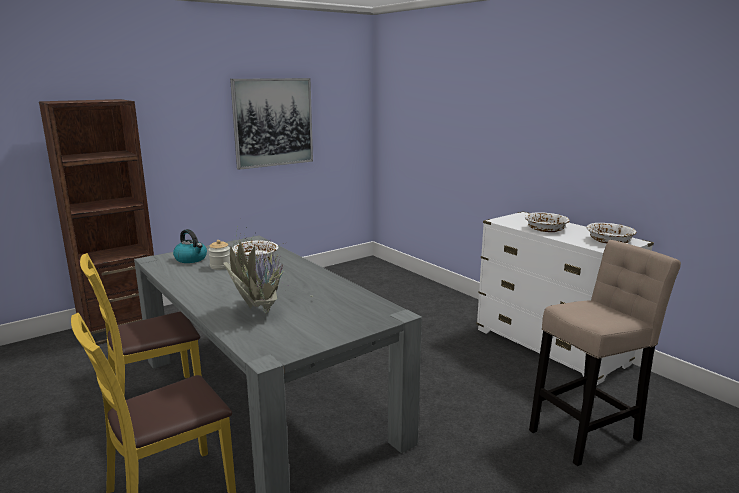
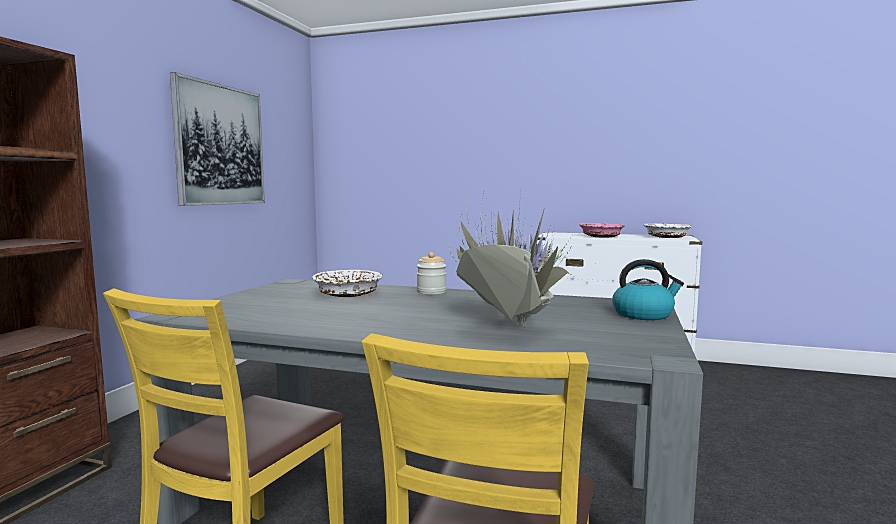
camera: 35 degrees left, 10 degrees down
(191, 259) = (248, 306): kettle -> kettle (643, 314)
(220, 266) = (317, 305): jar -> jar (431, 292)
(545, 229) = (601, 236): white bowl -> pink bowl
(588, 432) = (749, 414): beige stool -> none

